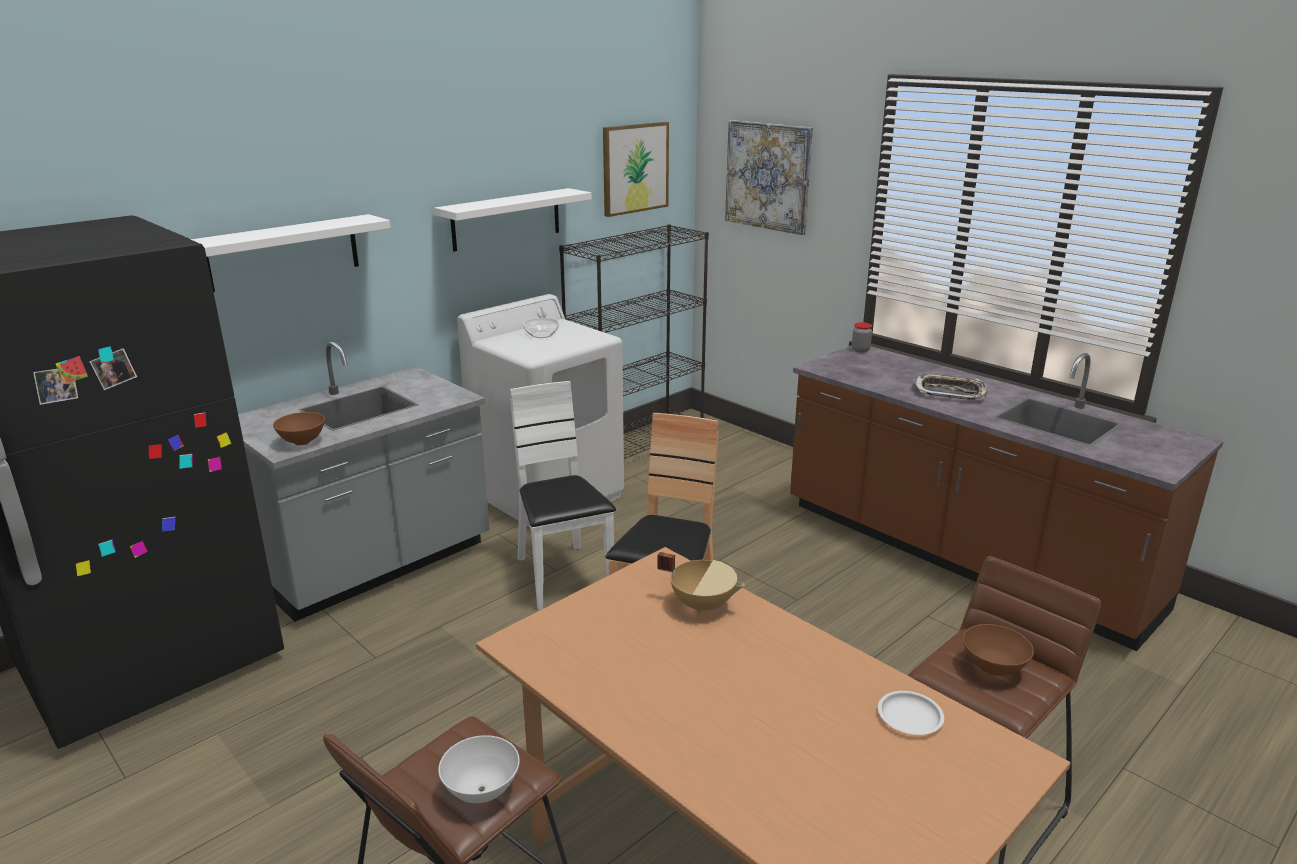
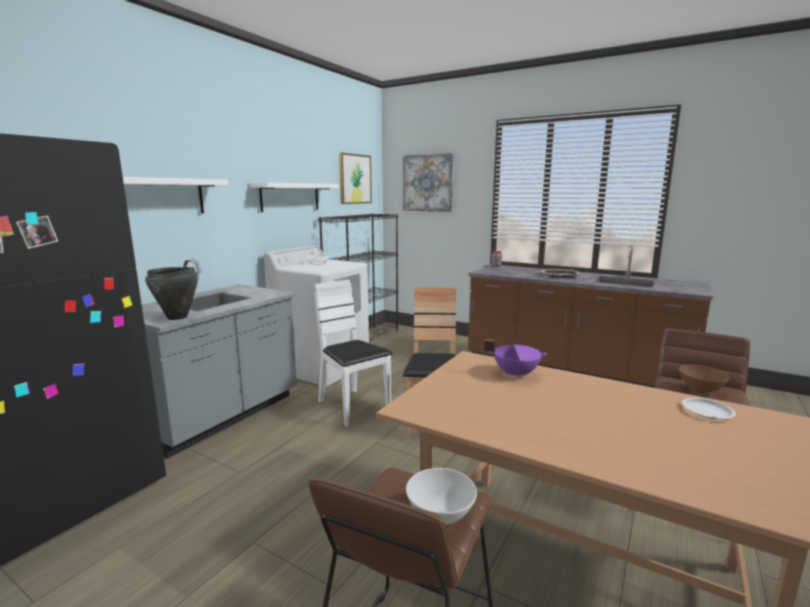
camera: 15 degrees left, 10 degrees down
(302, 442) = (177, 317): brown bowl -> black cooking pot
(702, 604) = (515, 374): beige cooking pot -> purple cooking pot

